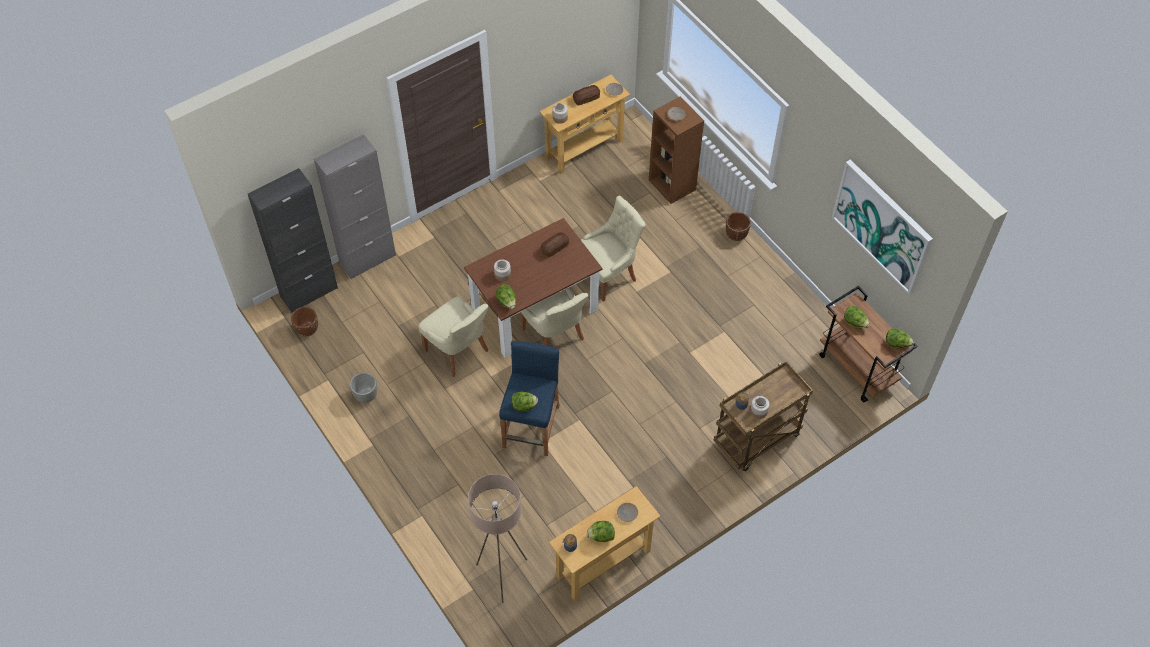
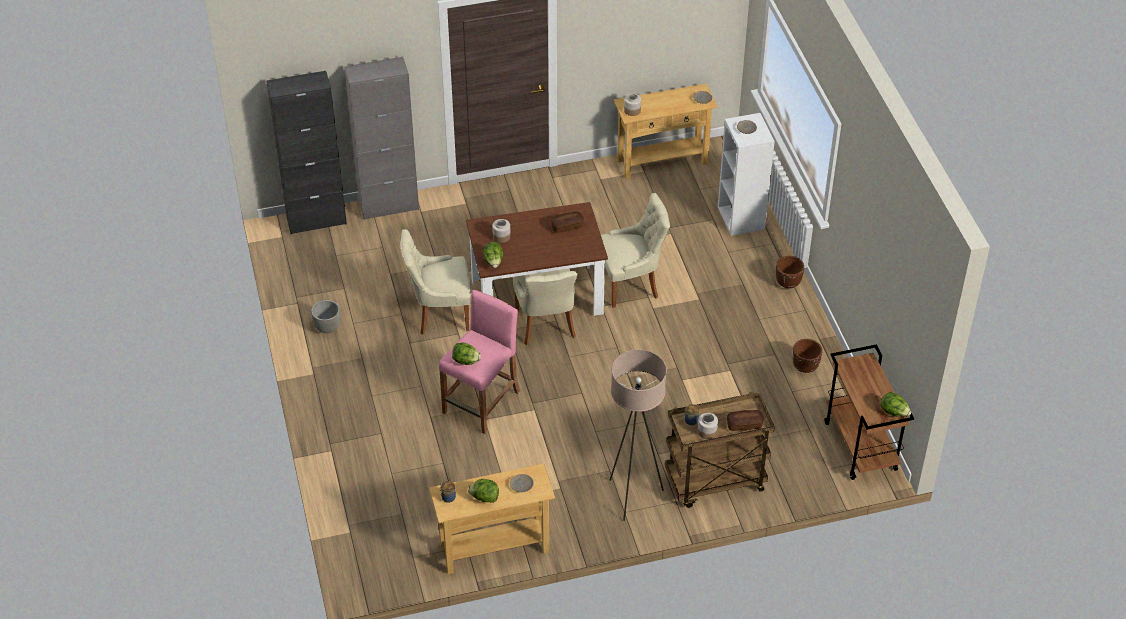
camera: 20 degrees right, 10 degrees down
(307, 330) = (299, 254): brown planter -> brown planter (805, 367)
(458, 351) = (440, 313): beige chair -> beige chair turned 105 degrees clockwise
(502, 575) = (385, 528): beige floor lamp -> beige floor lamp (632, 496)
(532, 426) = (482, 402): blue stool -> pink stool
(586, 98) = (669, 99): bread -> bread (744, 425)
(672, 185) = (741, 218): brown bookcase -> white bookcase
(855, 322) = (857, 380): lettuce -> none
(882, 226) = (896, 267): picture -> none

